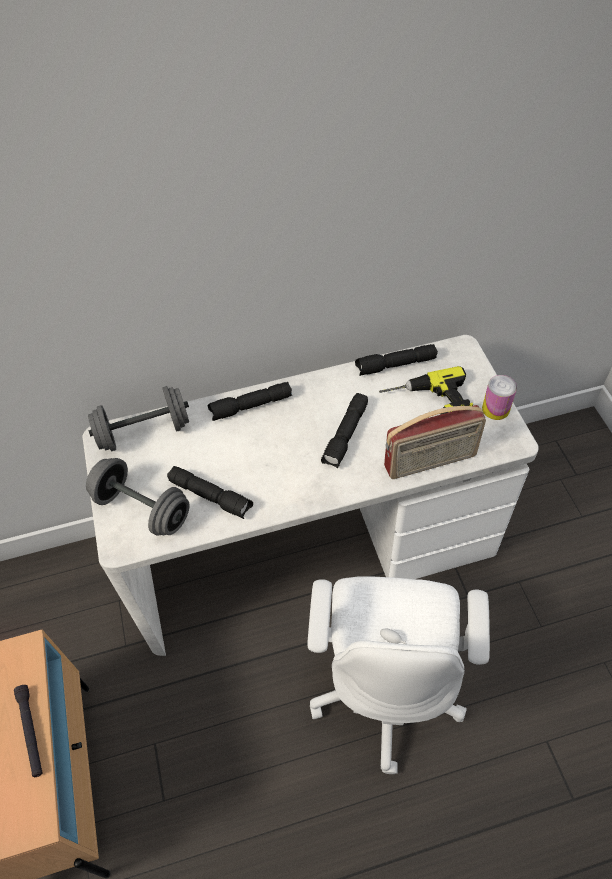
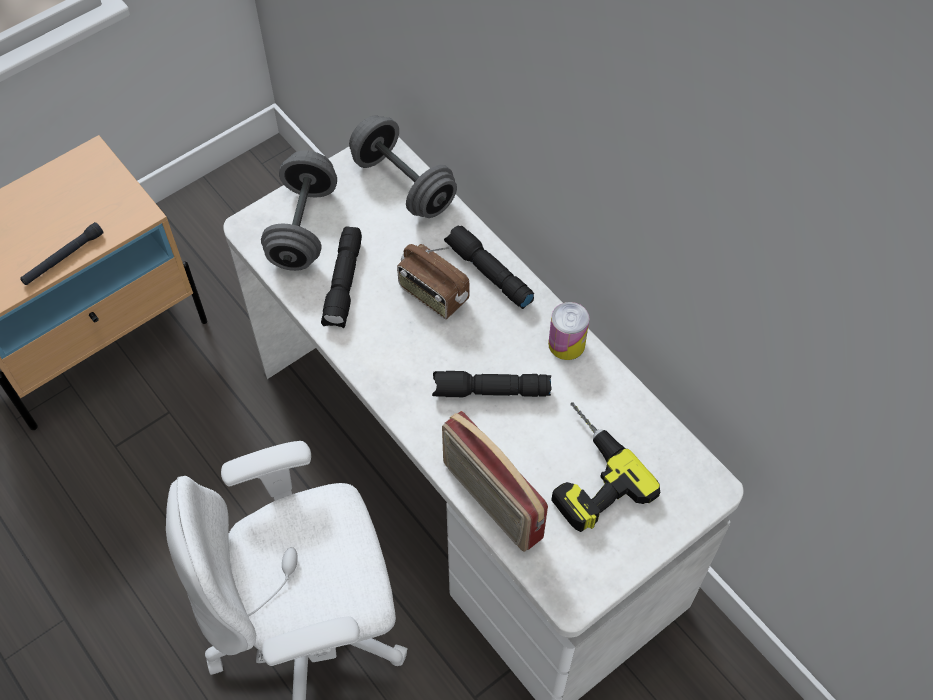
camera: 65 degrees right, 5 degrees up
(251, 444) = (433, 295): none -> radio
(395, 365) = (635, 411): black flashlight -> none
(495, 409) = (618, 559): can -> can (566, 344)

